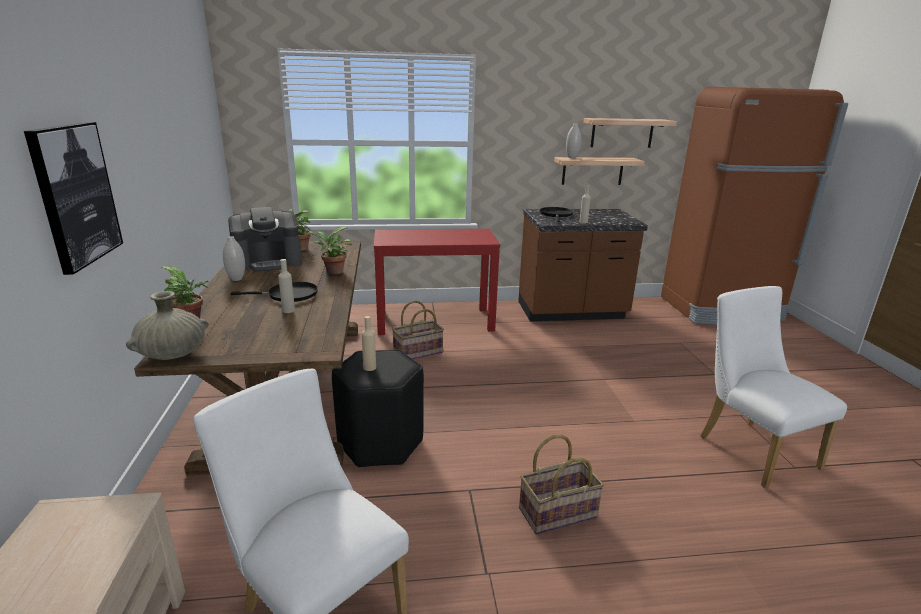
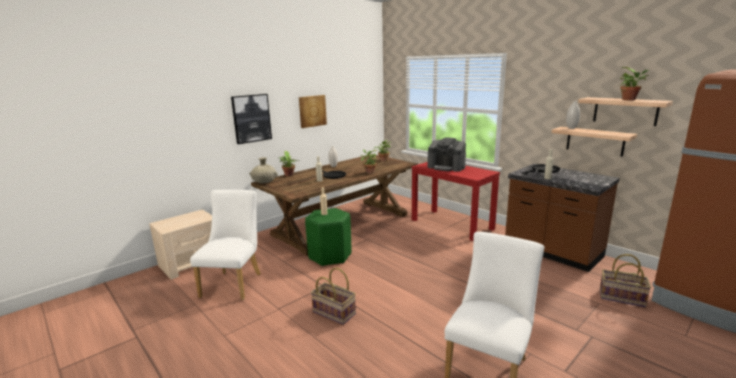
camera: 55 degrees right, 5 degrees down
(158, 164) = (312, 111): none -> picture
(268, 262) = (358, 163): coffee machine -> coffee machine (446, 167)
(380, 444) = (329, 256): black stool -> green stool
(418, 352) = (412, 234): basket -> basket (621, 298)
(637, 119) = (630, 100): none -> potted plant

